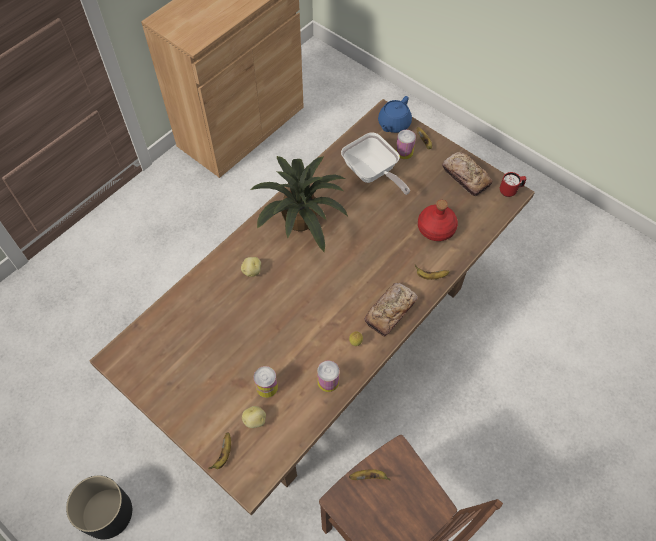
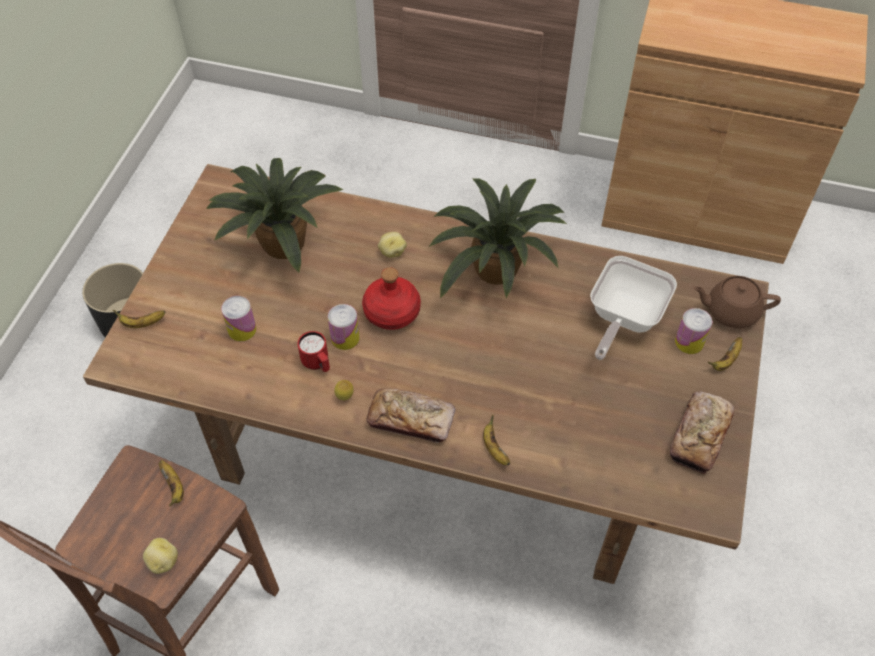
camera: 65 degrees right, 5 degrees down
(202, 336) = (280, 243): none -> potted plant
(255, 420) = (195, 335): potato -> potato (163, 562)
(328, 381) = (276, 388): can -> can (345, 338)
(393, 124) = (730, 311): blue teapot -> brown teapot
(435, 228) = (580, 427): red bottle -> red bottle (392, 311)
(510, 191) = (716, 506): red mug -> red mug (317, 364)

